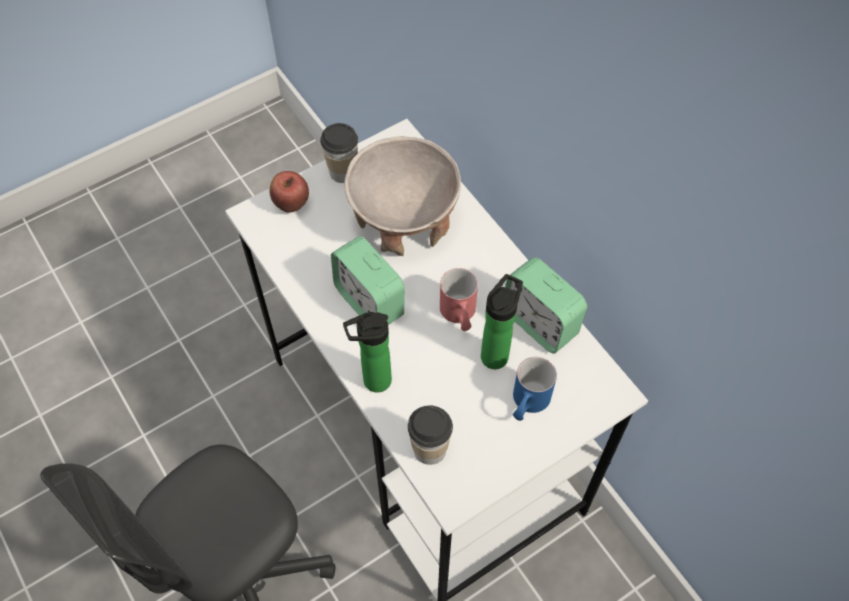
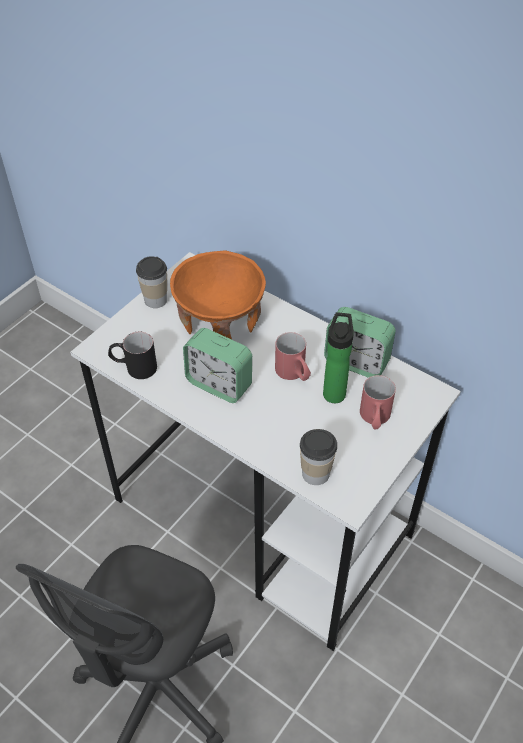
camera: 20 degrees left, 10 degrees down
(285, 252) = (134, 367): none -> black mug
(291, 204) = (124, 333): apple -> none
(373, 381) = (248, 439): bottle -> none
(404, 220) = (220, 321): beige bowl -> orange bowl
(527, 404) = (374, 419): blue mug -> red mug

